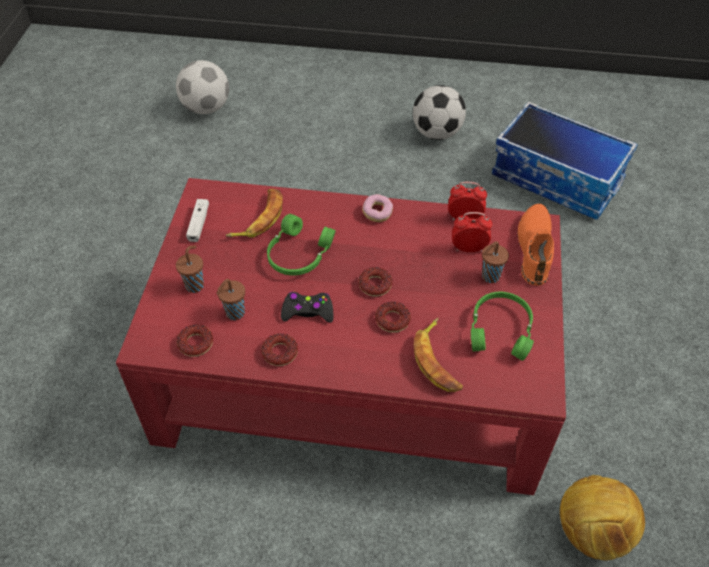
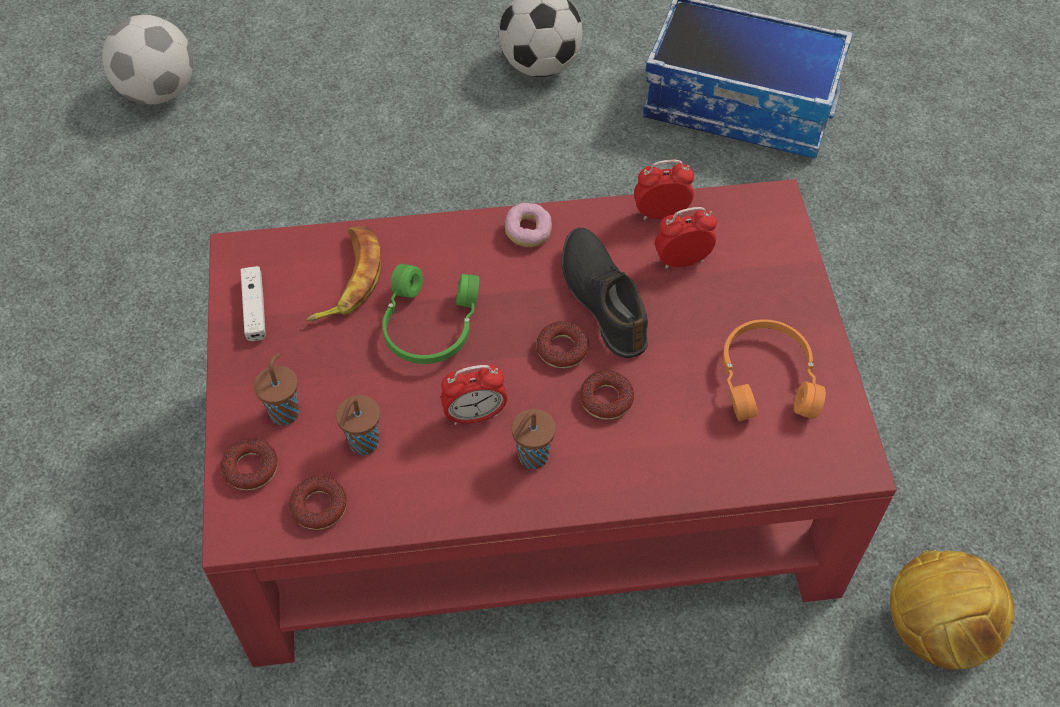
camera: 15 degrees left, 5 degrees up
(280, 352) = (454, 490): donut -> donut (251, 468)
(307, 311) = (475, 415): black game controller -> alarm clock
(411, 260) = (604, 298): none -> black shoe
(438, 360) = (692, 447): banana -> none
(489, 277) = (726, 299): brown cup -> brown cup (531, 458)
(501, 330) = (768, 378): green headphones -> orange headphones
(535, 248) = (778, 239): orange shoe -> none

